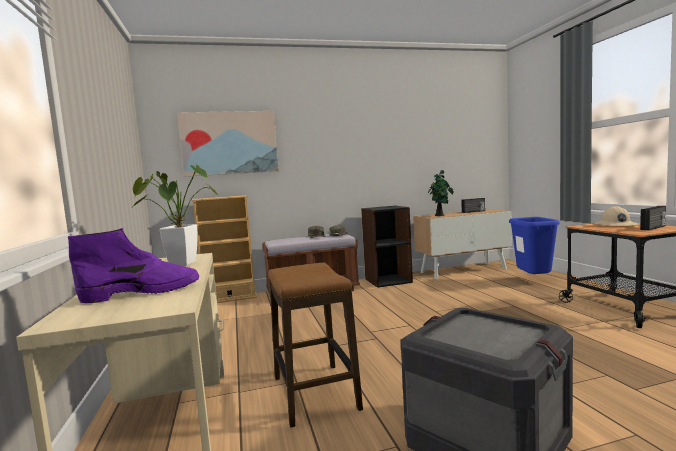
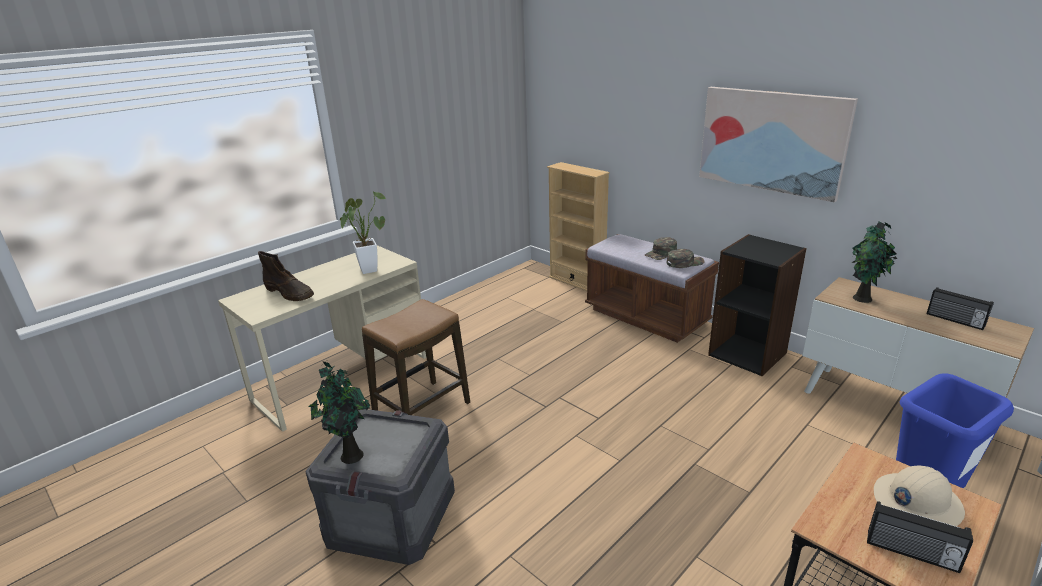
camera: 60 degrees right, 20 degrees up
(143, 292) = (290, 293): purple boot -> brown boot
(229, 143) = (601, 101): picture -> picture (771, 141)
(496, 349) = (350, 455): none -> potted plant

